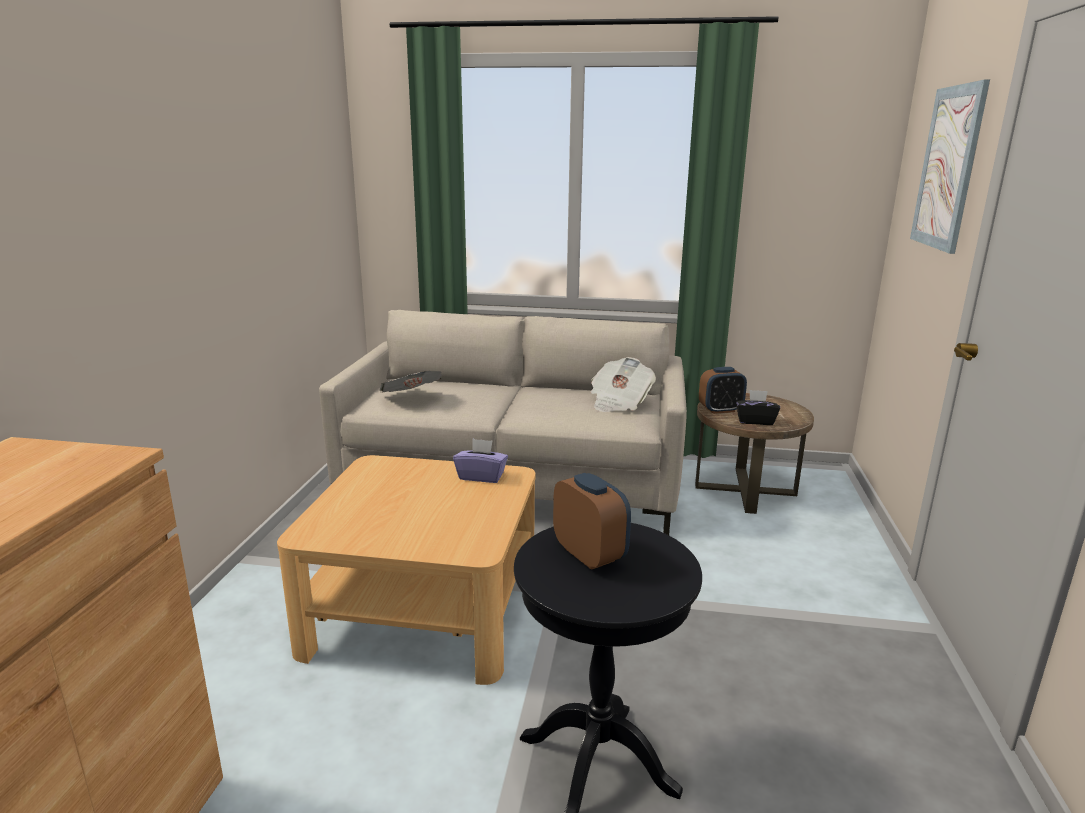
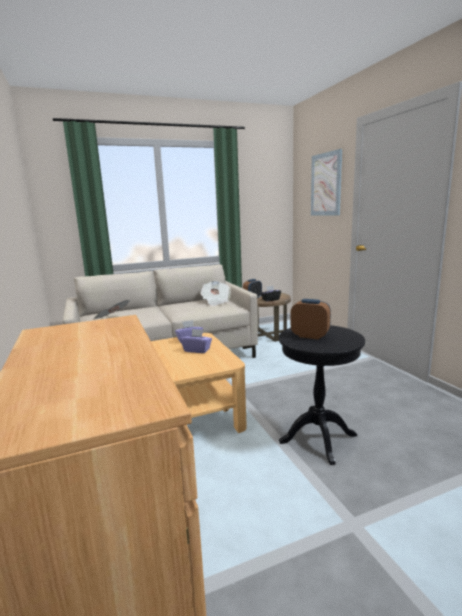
camera: 30 degrees left, 5 degrees down
(465, 503) = (197, 350): none -> purple tissue box

